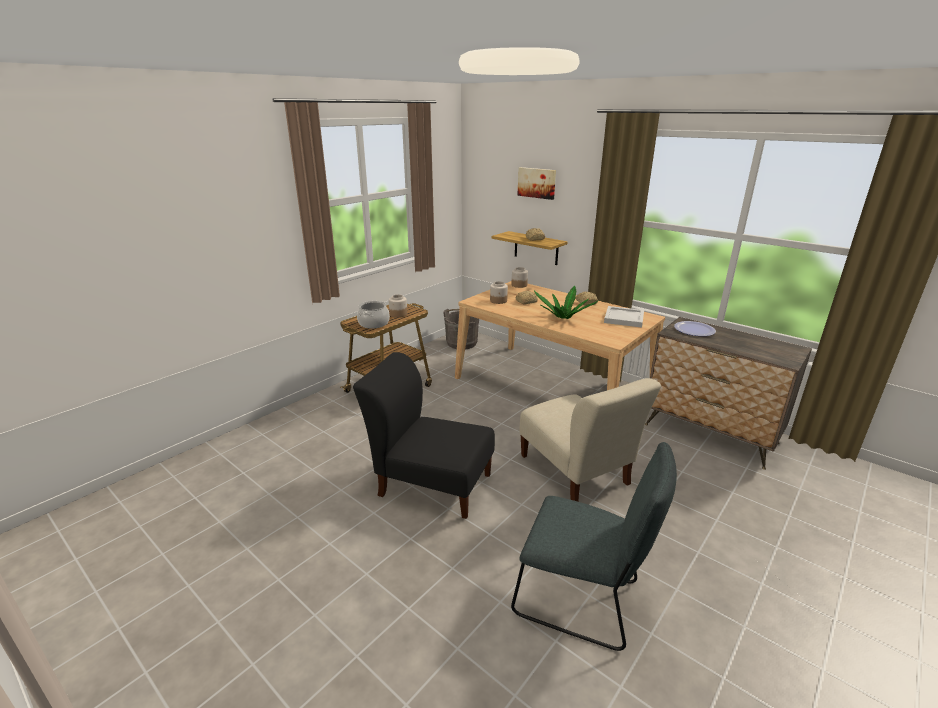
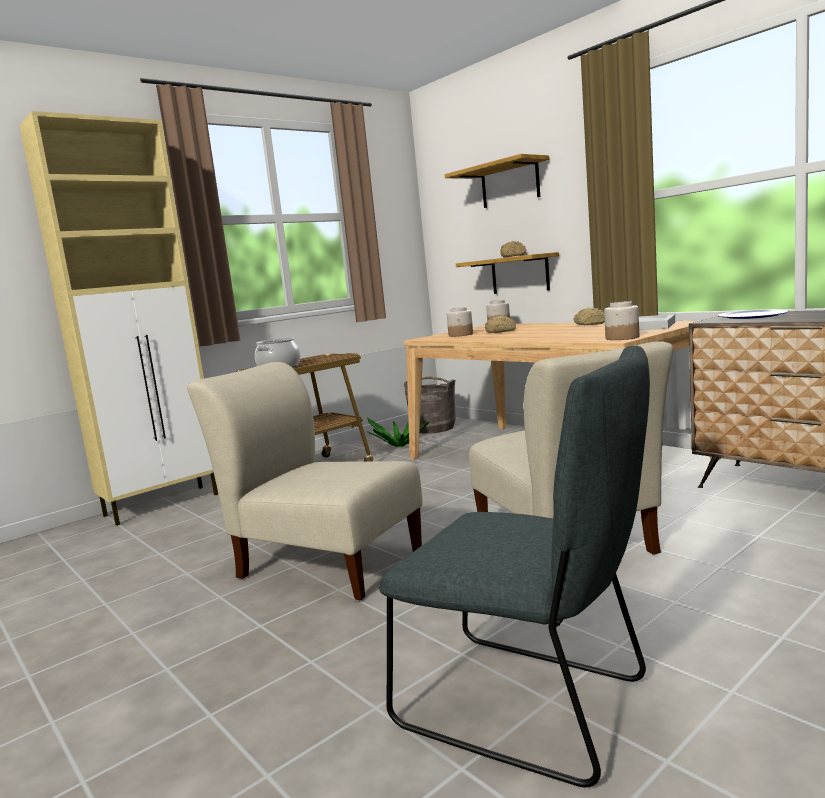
camera: 10 degrees right, 15 degrees down
(290, 416) = (163, 504): none -> beige cabinet
(398, 314) = (318, 360): jar -> jar (622, 338)
(431, 483) = (324, 562): black chair -> beige chair
(537, 183) = (510, 184): picture -> shelf
(563, 317) = (548, 334): potted plant -> potted plant (400, 446)

